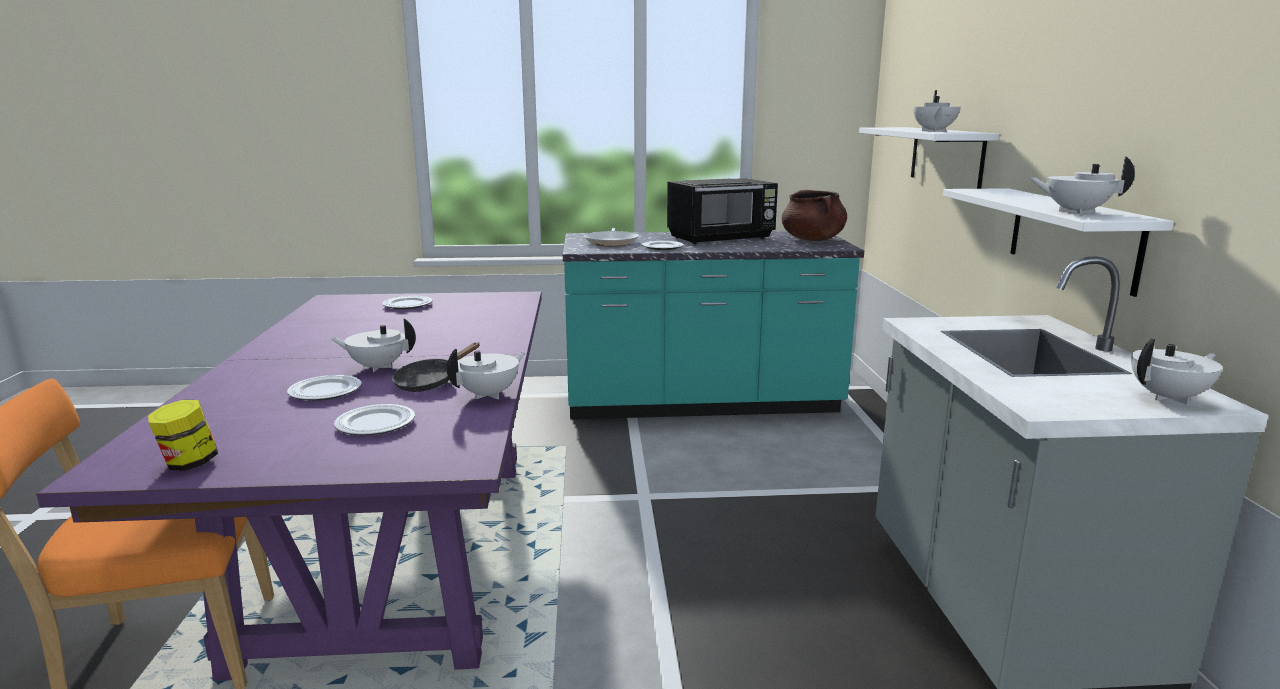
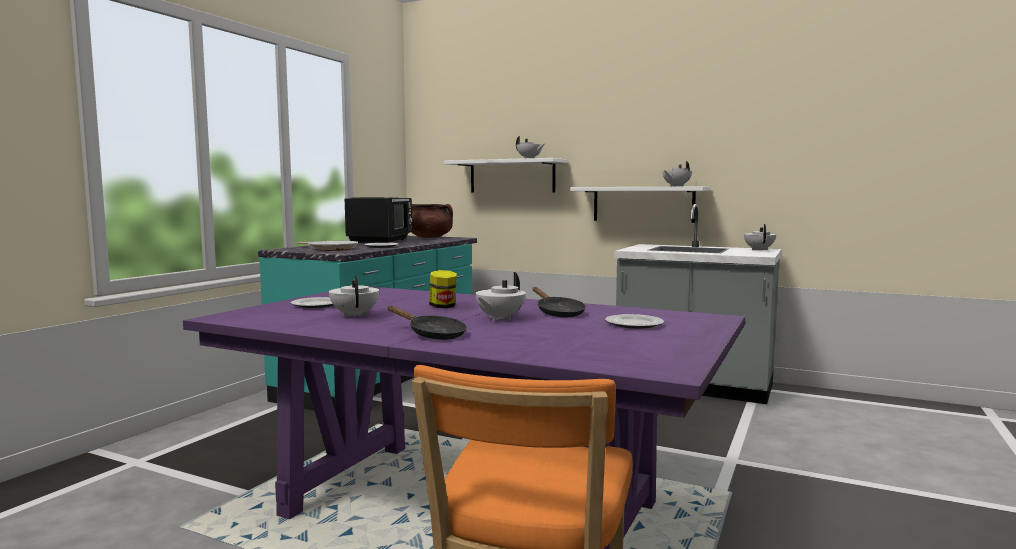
camera: 60 degrees left, 10 degrees down
(189, 463) = (671, 355): jar -> jar (443, 307)
(277, 362) = (432, 334): none -> black frying pan
(325, 392) = (544, 329): plate -> none
(489, 394) = (603, 307): white teapot -> white teapot (355, 315)

